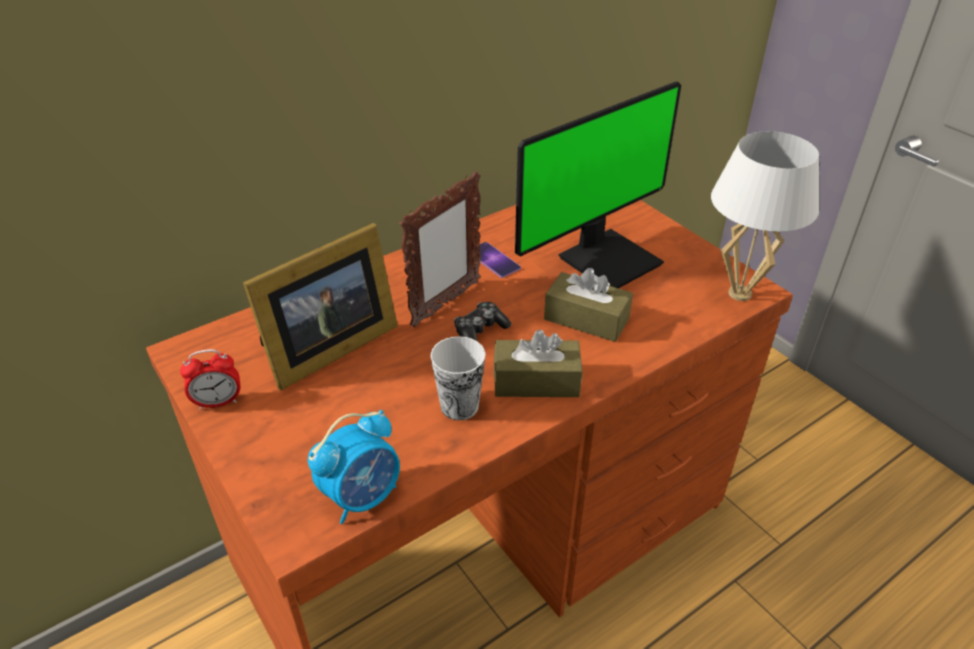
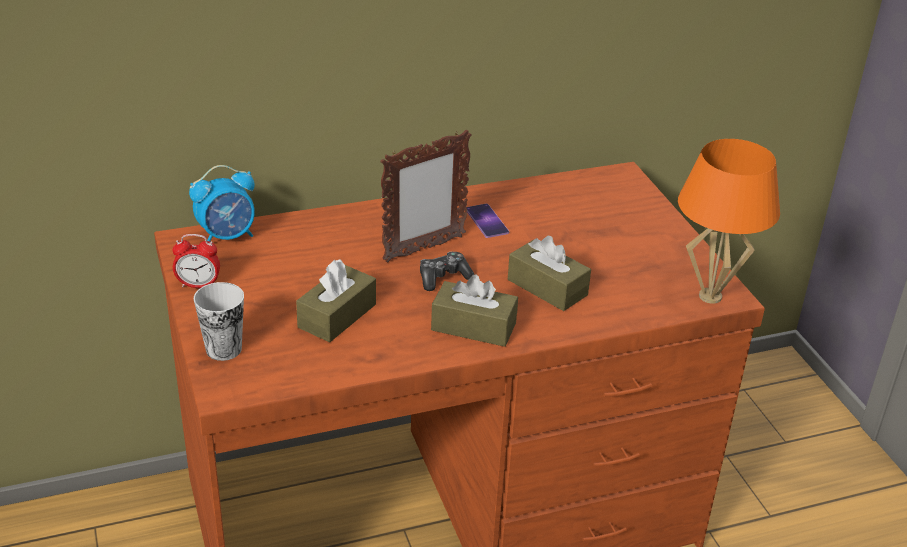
camera: 15 degrees right, 5 degrees down
(326, 349) = (302, 263): picture frame -> none
(362, 496) = (287, 376): alarm clock -> alarm clock (227, 236)
(388, 403) = (337, 316): none -> brown tissue box
(459, 406) = (396, 331): cup -> cup (223, 349)
(607, 258) = (597, 241): monitor -> none
(739, 293) = (710, 296): white table lamp -> orange table lamp

